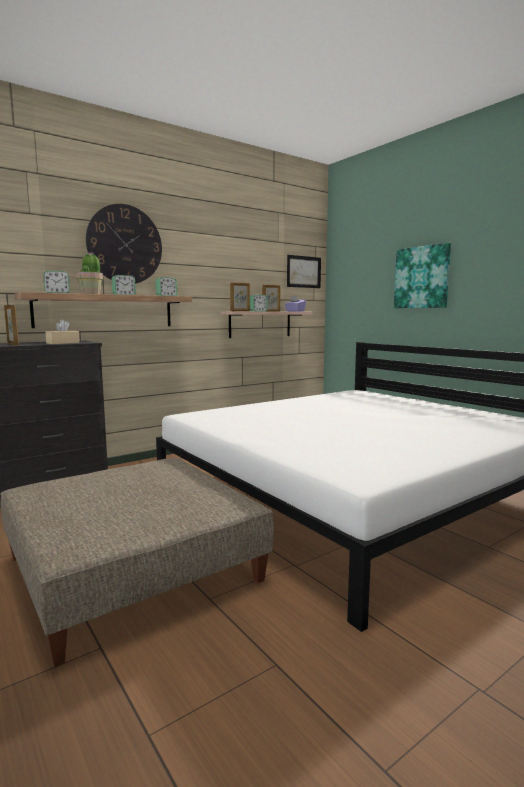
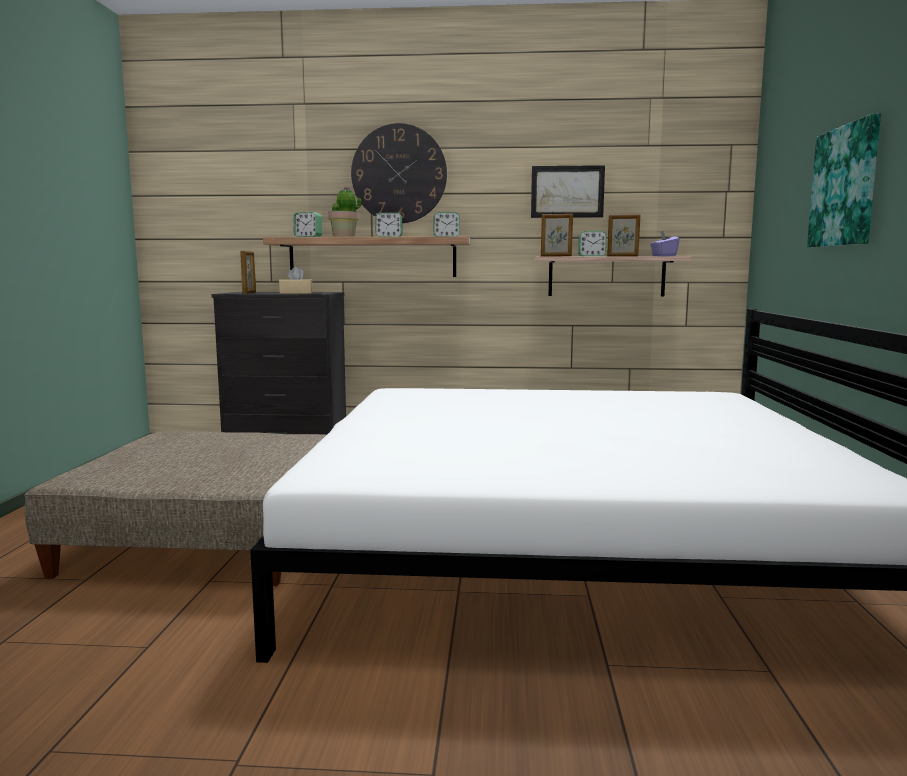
camera: 40 degrees right, 0 degrees up
(303, 272) = (700, 190): picture -> picture (567, 191)

